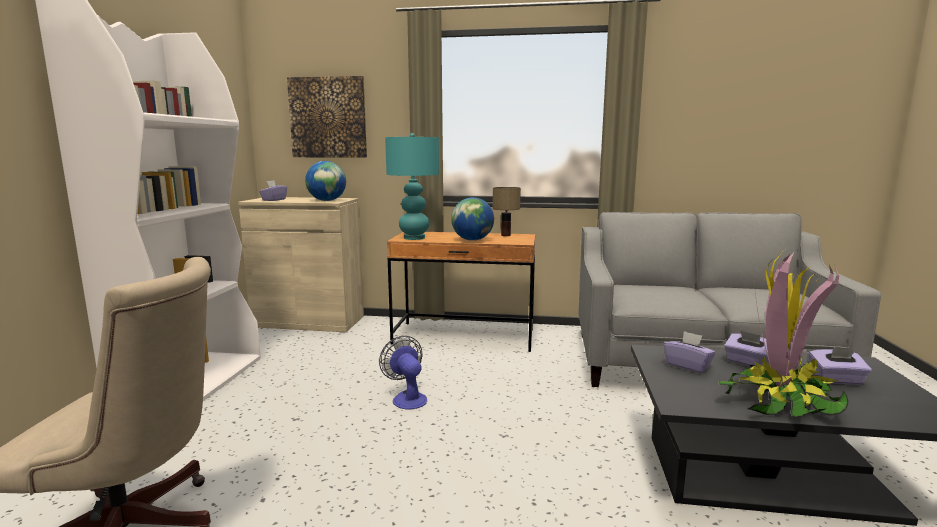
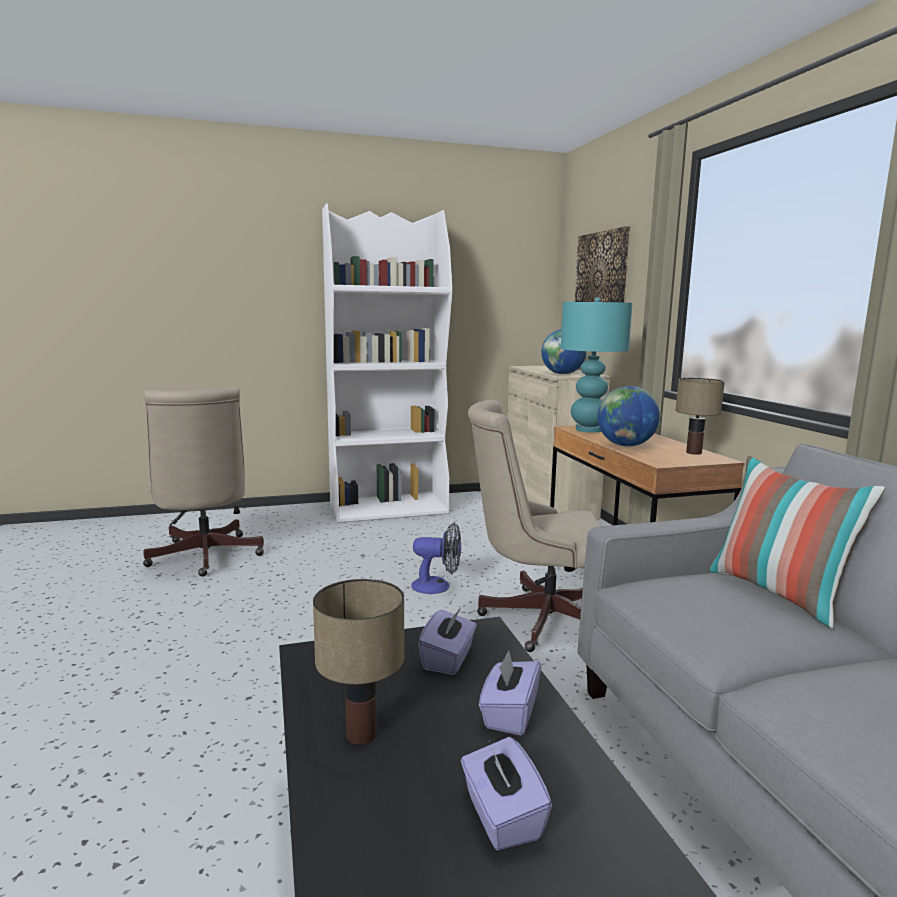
camera: 65 degrees right, 0 degrees up
(274, 200) = (536, 368): purple tissue box -> none
(407, 398) = (437, 586): fan -> fan turned 60 degrees clockwise
(493, 376) = (537, 618): none -> beige office chair
(647, 285) = (778, 594): none -> pillow
(779, 400) = (360, 736): potted plant -> table lamp

